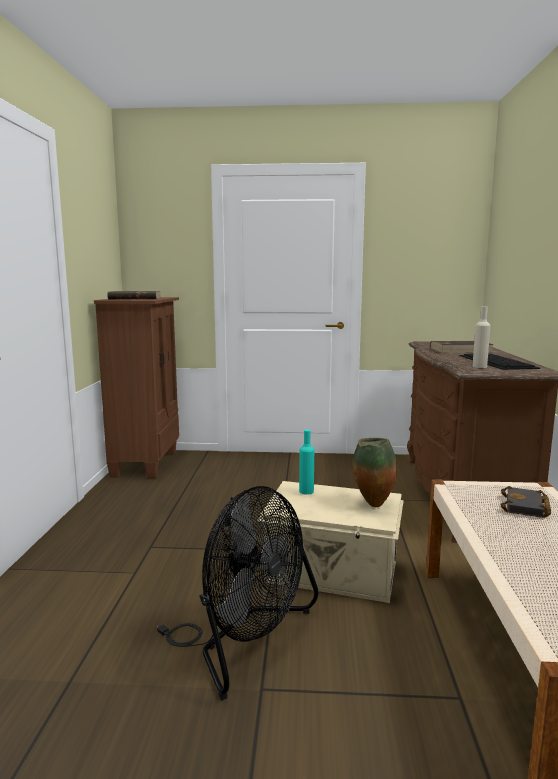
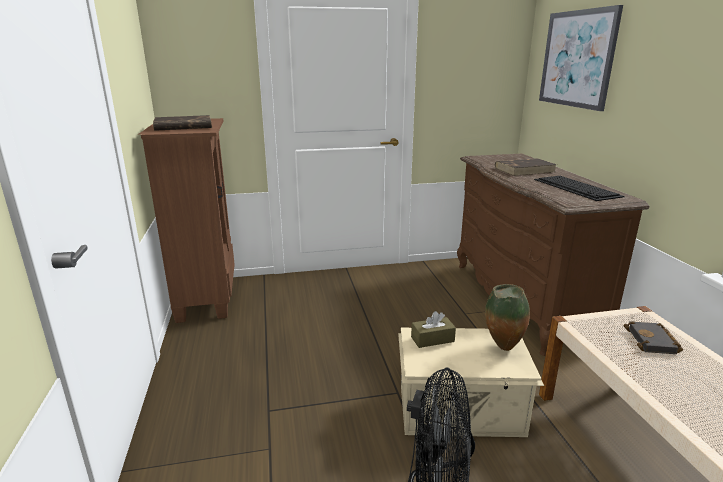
camera: 15 degrees left, 10 degrees up
(306, 491) = (432, 339): turquoise bottle -> brown tissue box
(479, 366) = (572, 197): beige bottle -> none
(517, 238) = (577, 59): none -> picture

